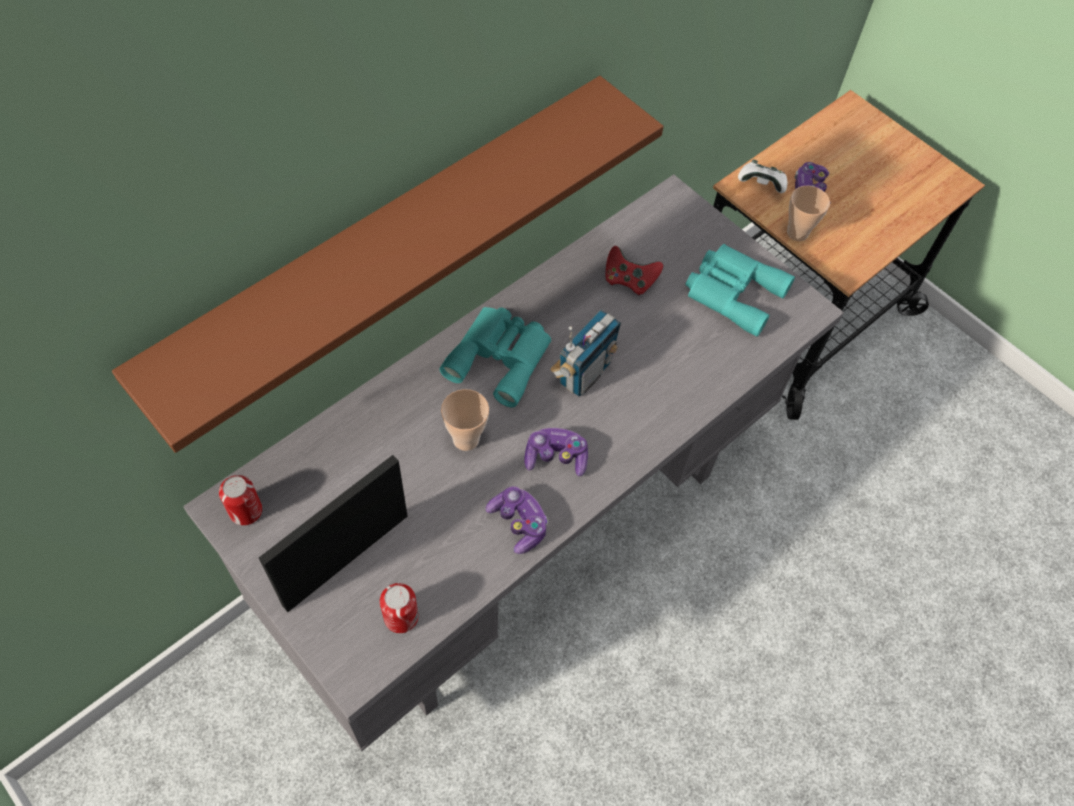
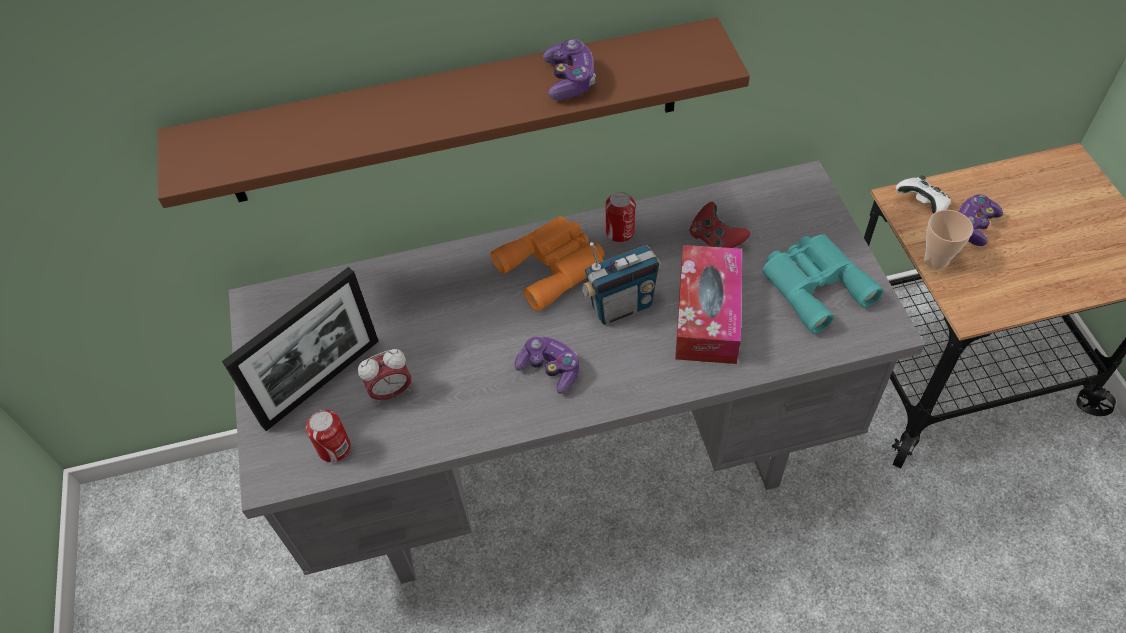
camera: 35 degrees right, 5 degrees down
(246, 511) = (271, 312): can -> can (620, 232)
(346, 560) = (321, 382): picture frame -> picture frame turned 150 degrees clockwise
(422, 540) = (391, 392): none -> alarm clock
(466, 439) = (481, 323): cup -> none
(501, 357) = (554, 266): turquoise binoculars -> orange binoculars
(518, 523) = (481, 412): game controller -> game controller (570, 80)
(661, 352) = (707, 314): none -> tissue box

